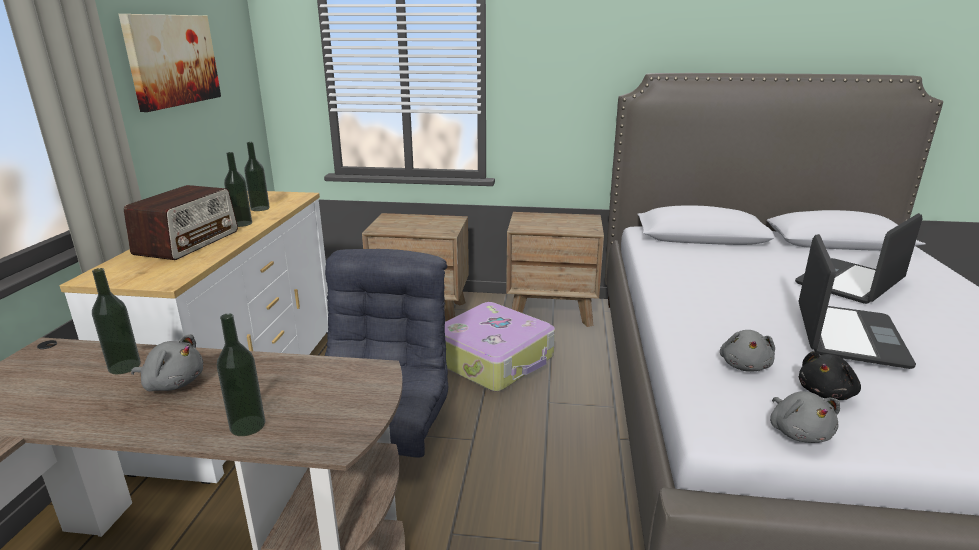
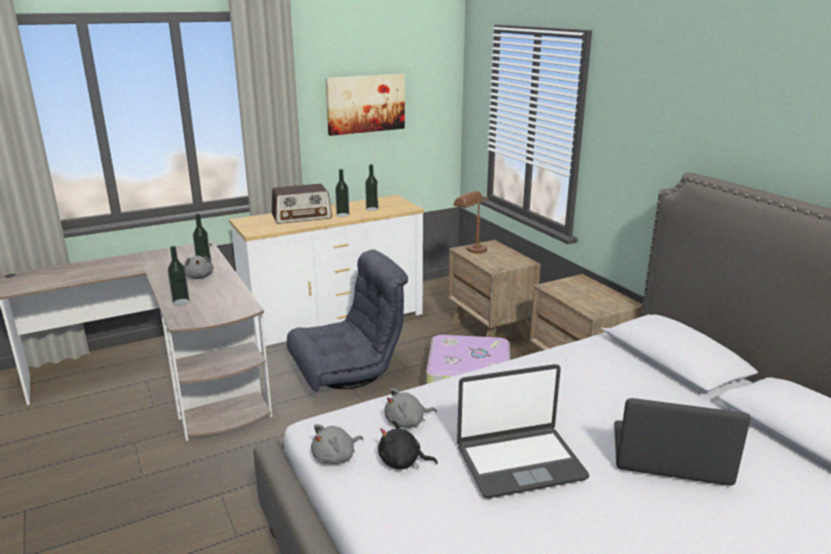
camera: 55 degrees right, 0 degrees up
(381, 226) = (470, 248): none -> brown table lamp

